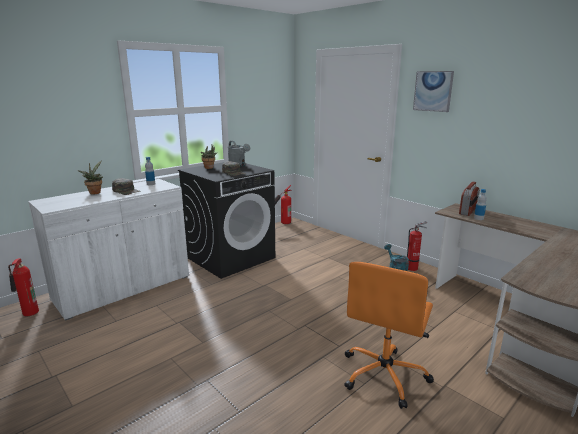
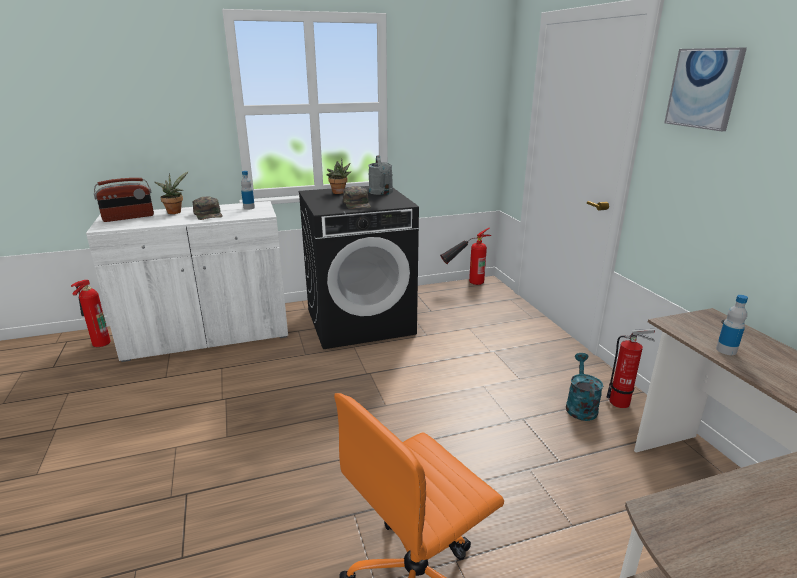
camera: 25 degrees right, 5 degrees up
(468, 211) = (718, 330): radio -> radio (128, 217)

